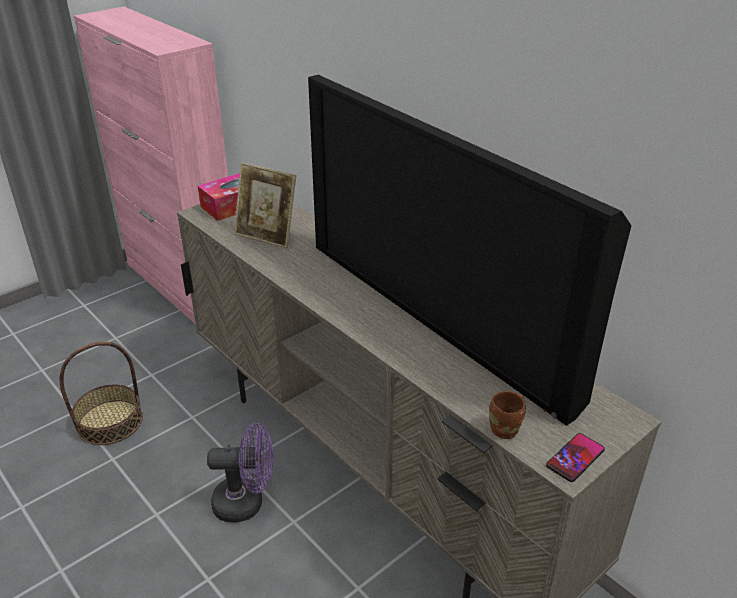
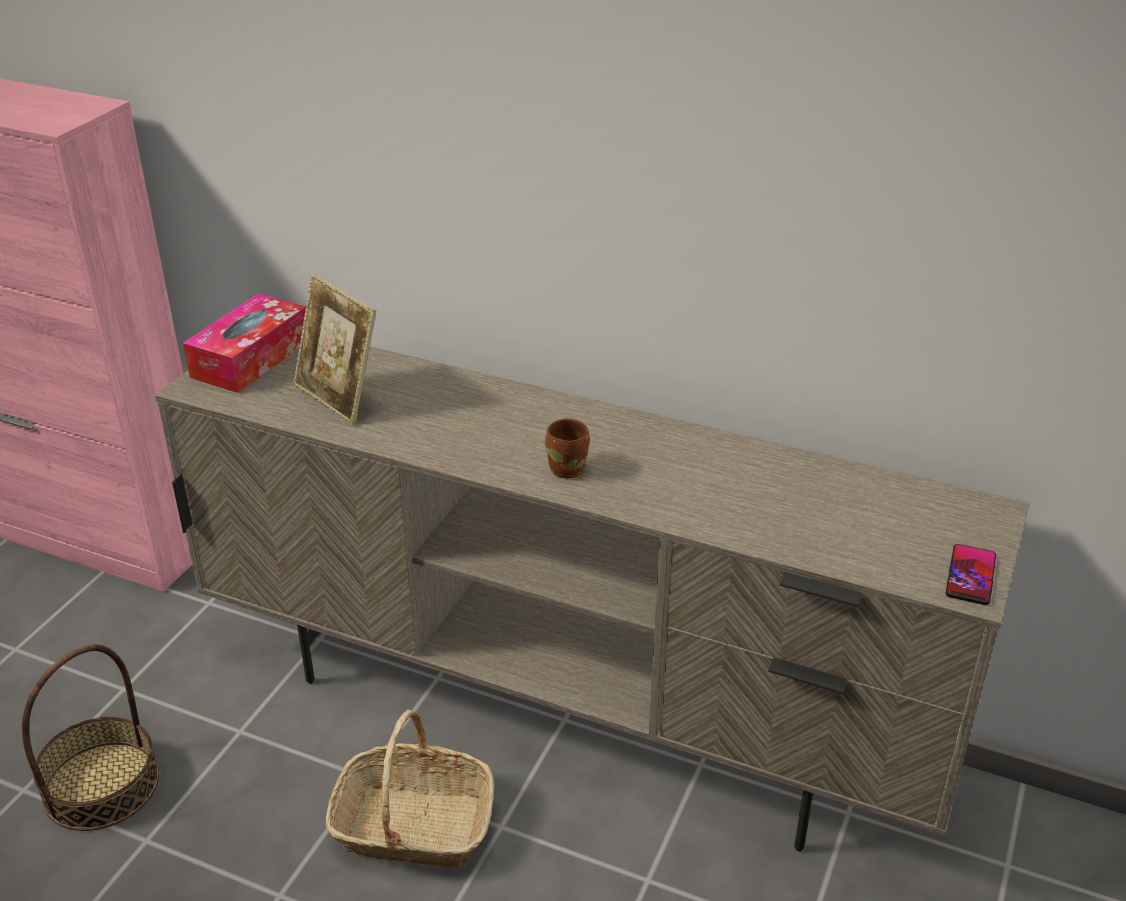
camera: 25 degrees left, 0 degrees up
(246, 502) = (413, 826): purple fan -> basket
(267, 236) = (339, 398): picture frame -> picture frame turned 45 degrees clockwise
(439, 315) = (676, 446): television -> none
(506, 430) = (870, 568): brown mug -> brown mug (570, 468)

